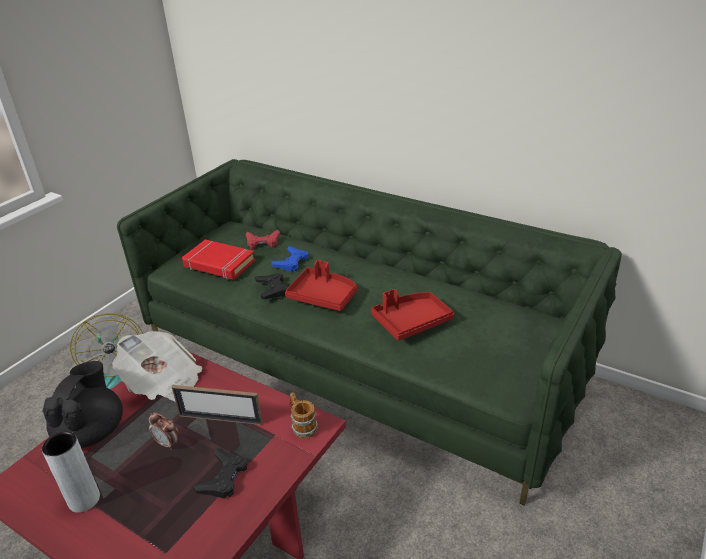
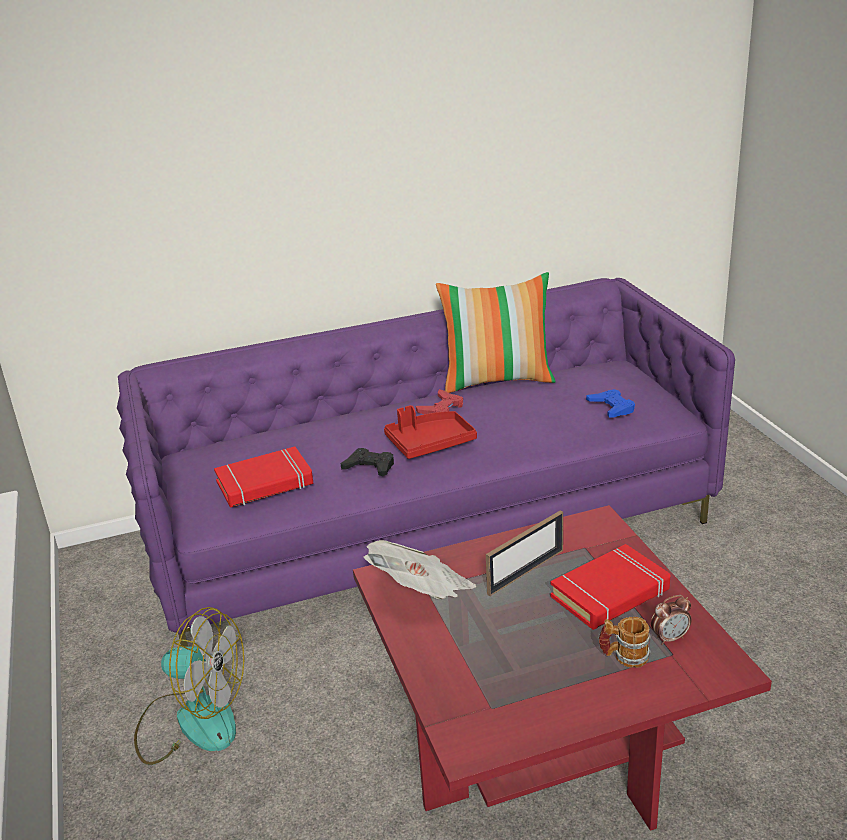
camera: 50 degrees left, 5 degrees down
(84, 499) = (548, 692): grey vase -> none
(92, 431) = (443, 663): black teapot -> none
(168, 443) = (524, 614): alarm clock -> alarm clock (670, 638)
(223, 477) = (610, 593): black game controller -> red book
(262, 242) = (268, 443): red game controller -> red game controller (441, 409)
(291, 262) = (339, 439): blue game controller -> blue game controller (611, 408)
(302, 426) = (590, 529): mug -> mug (624, 656)
(357, 360) = (431, 528): green sofa -> purple sofa
(411, 322) = (536, 415): red tray -> none
(443, 281) = (498, 380): none -> pillow

